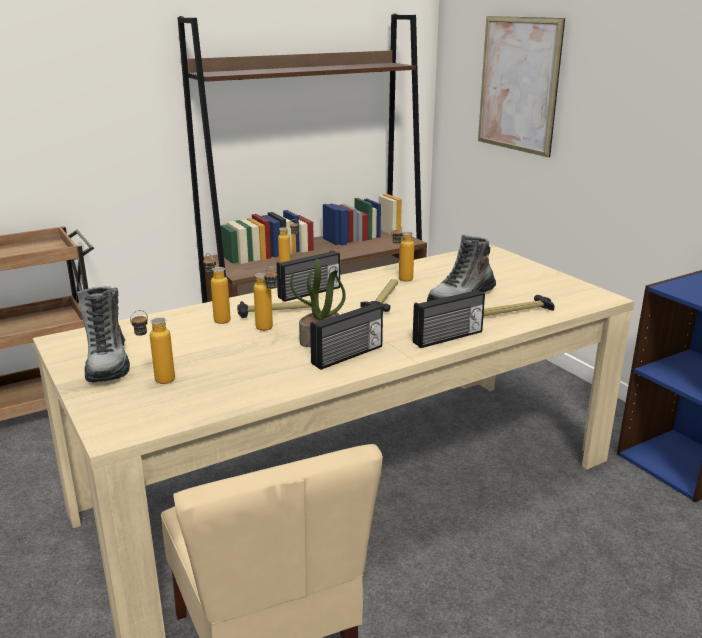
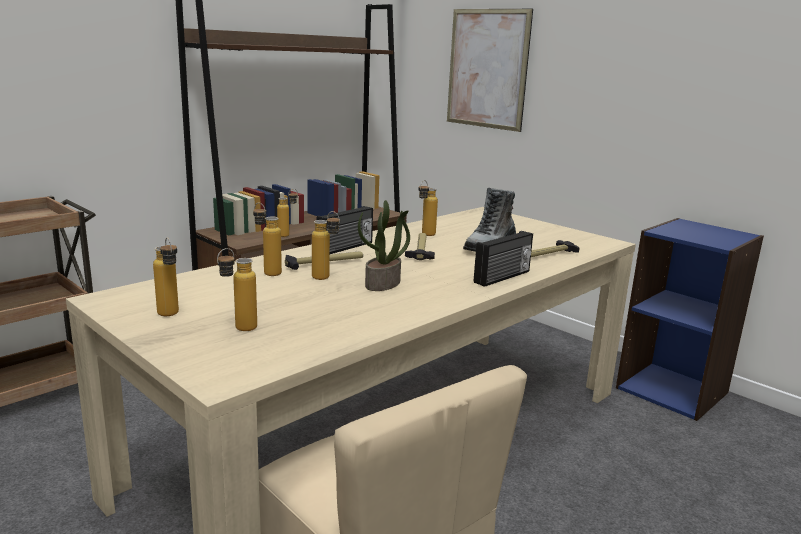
camera: 15 degrees left, 5 degrees down
(107, 362) = (170, 316): boot -> bottle
(348, 355) = (421, 296): radio -> none

